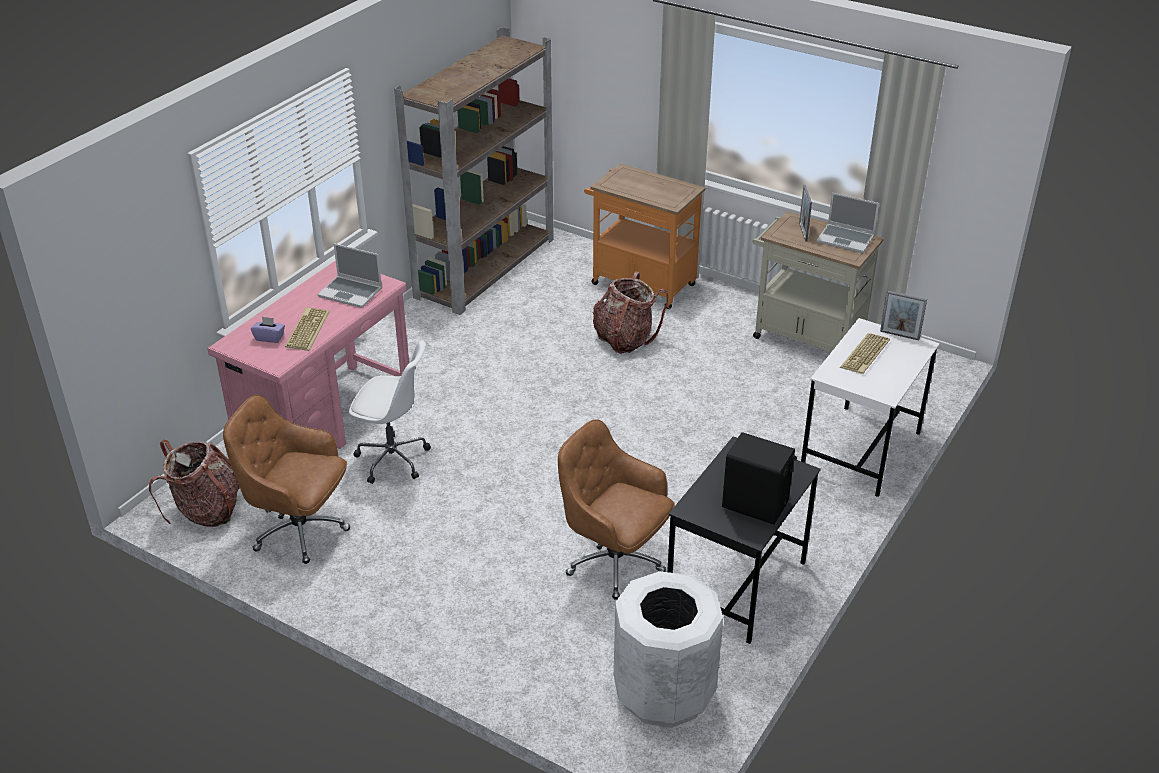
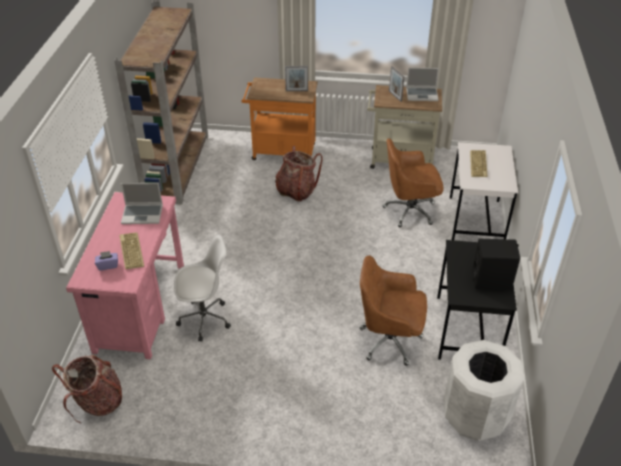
camera: 25 degrees left, 5 degrees up
(300, 529) = (174, 391): brown office chair -> brown office chair (409, 210)
(899, 335) = (487, 147): picture frame -> picture frame (296, 90)

